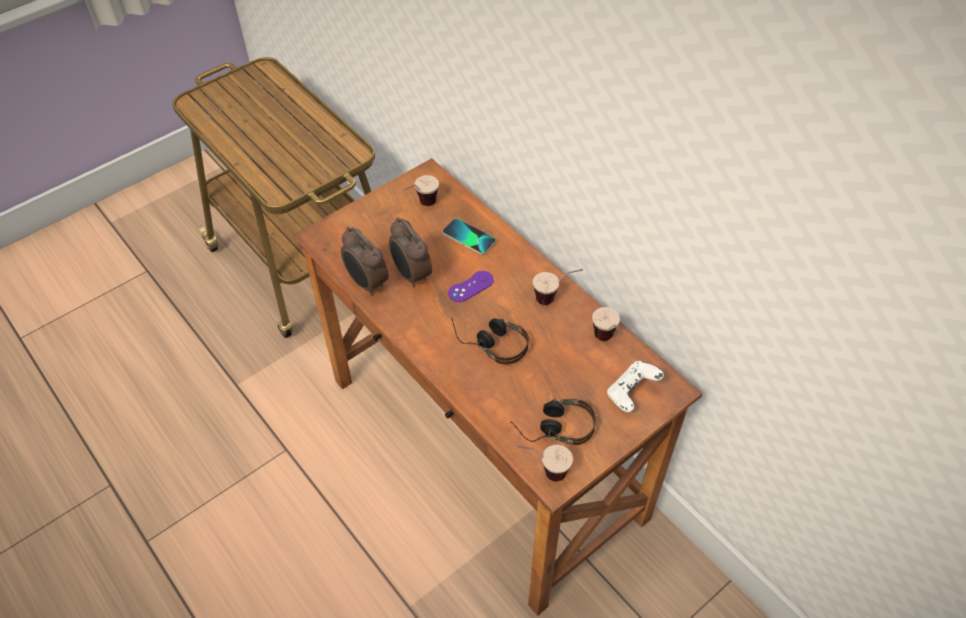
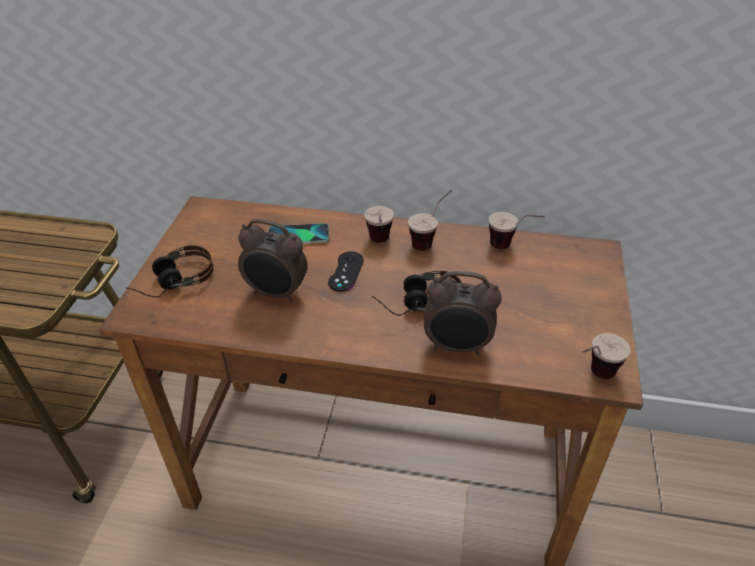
camera: 40 degrees left, 10 degrees down
(366, 283) = (236, 326): alarm clock -> alarm clock (457, 347)
(421, 206) = (223, 235): cup -> cup (379, 244)
(470, 286) = (346, 271): purple game controller -> black game controller
(552, 427) = (553, 336): headphones -> headphones (172, 282)
(631, 393) = (576, 271): white game controller -> none

